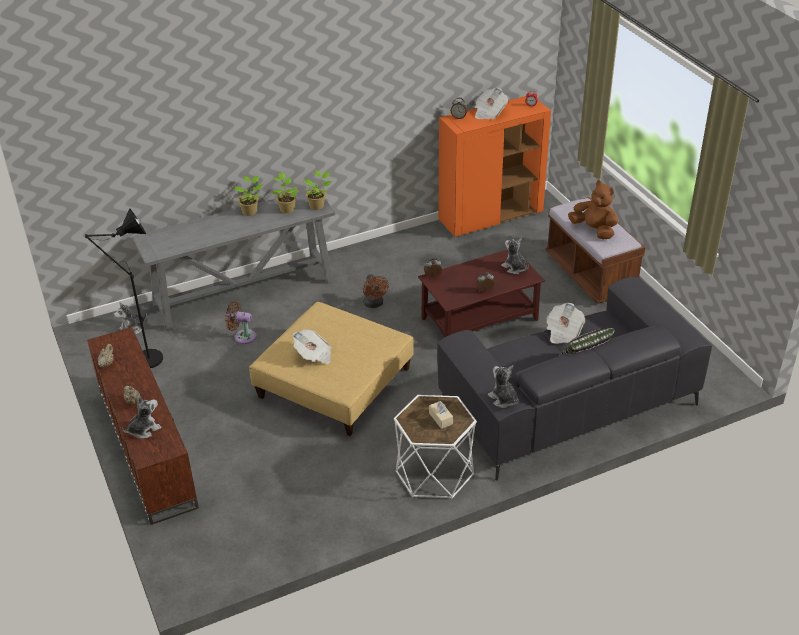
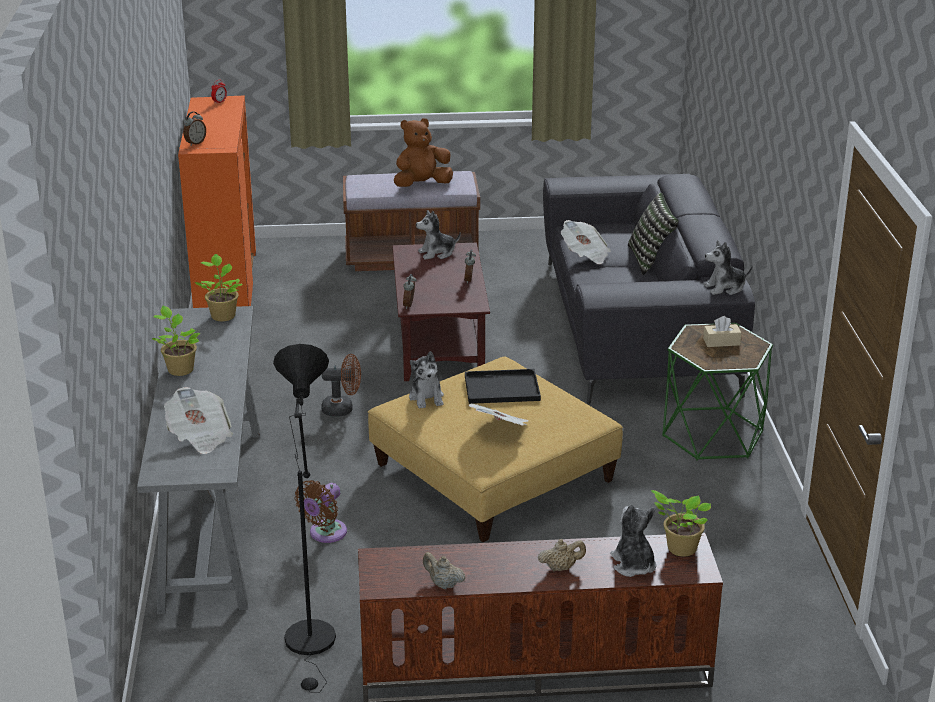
camera: 70 degrees left, 10 degrees down
(132, 329) = (209, 647): plush toy -> plush toy (427, 397)
(287, 209) = (205, 339): potted plant -> potted plant (679, 548)
(362, 343) = (500, 388): none -> black tray
(434, 472) = (712, 434): white side table -> green side table
(489, 113) = (206, 125): newspaper -> newspaper (200, 436)

